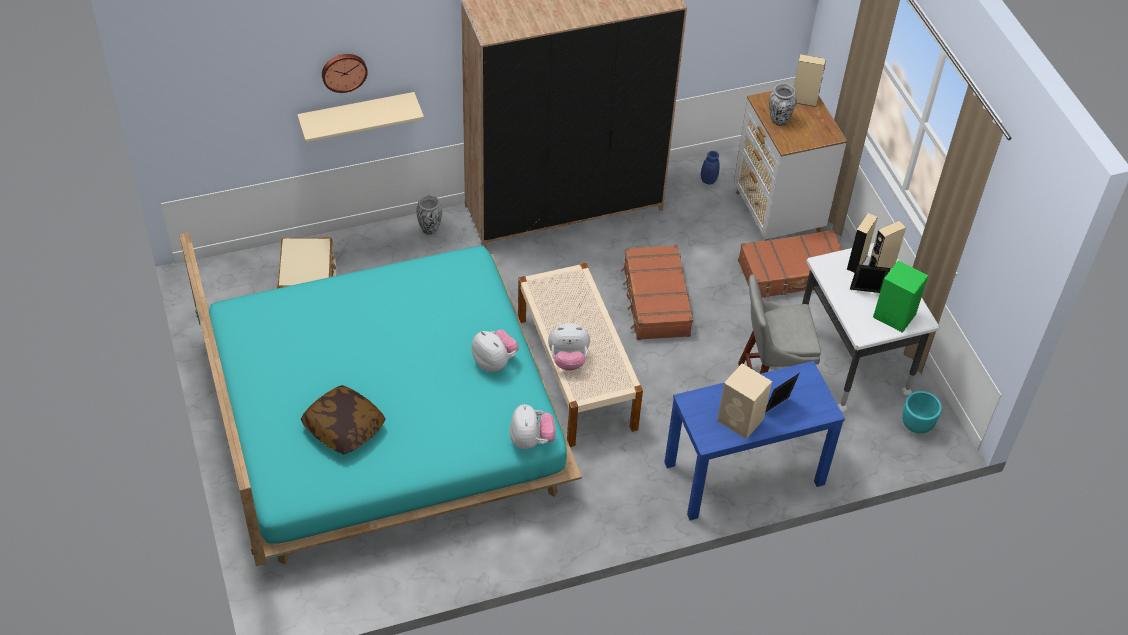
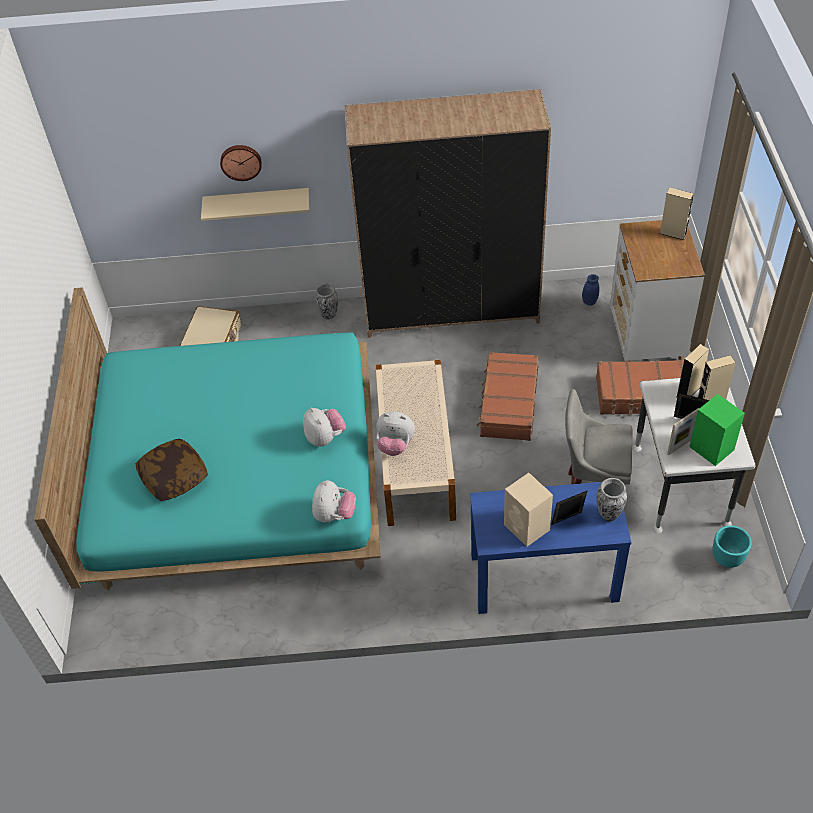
camera: 20 degrees right, 0 degrees up
(779, 120) = (643, 249): vase -> vase (609, 514)
(864, 318) = (680, 446): none -> picture frame

